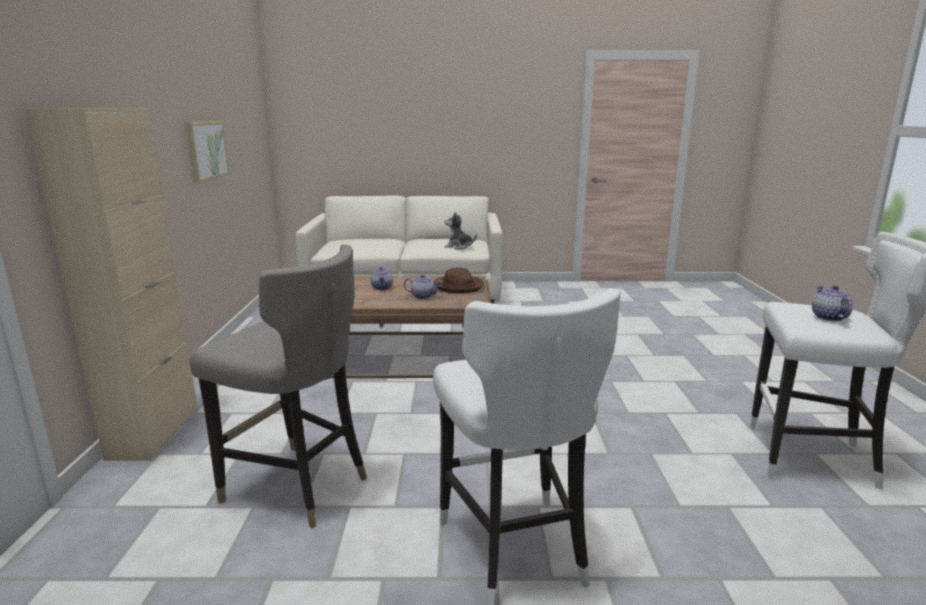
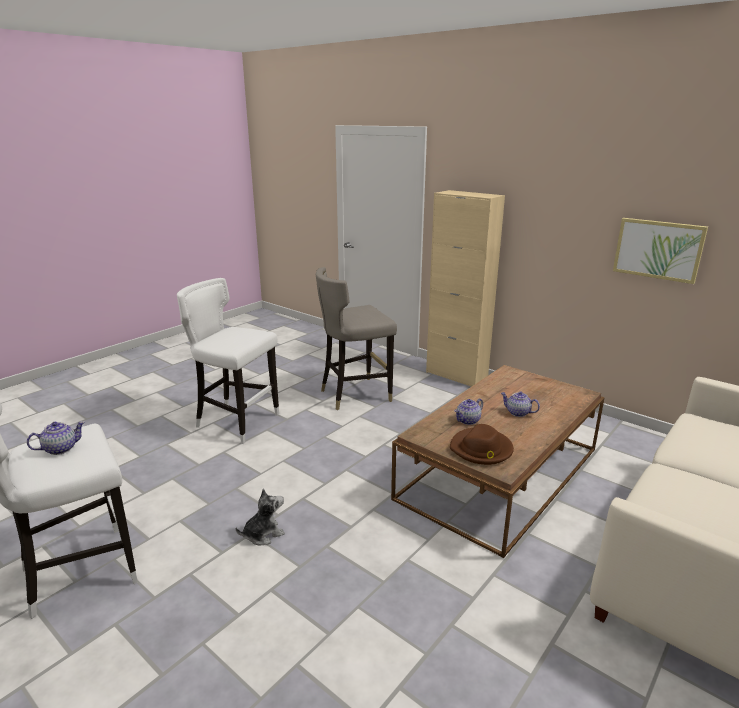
camera: 130 degrees right, 5 degrees up
(458, 247) = (662, 508): plush toy -> plush toy (263, 534)
(828, 317) = (61, 448): teapot -> teapot turned 75 degrees counterclockwise

